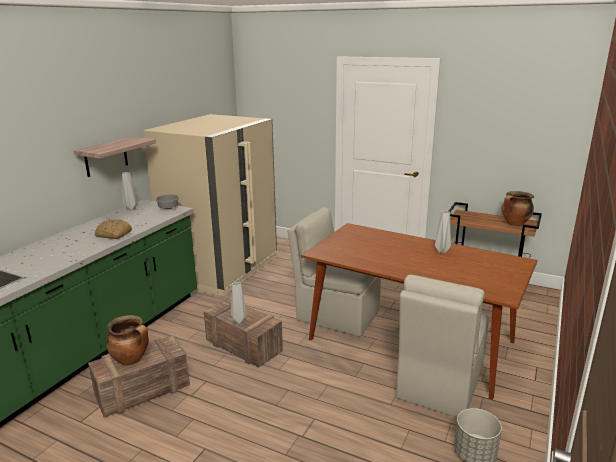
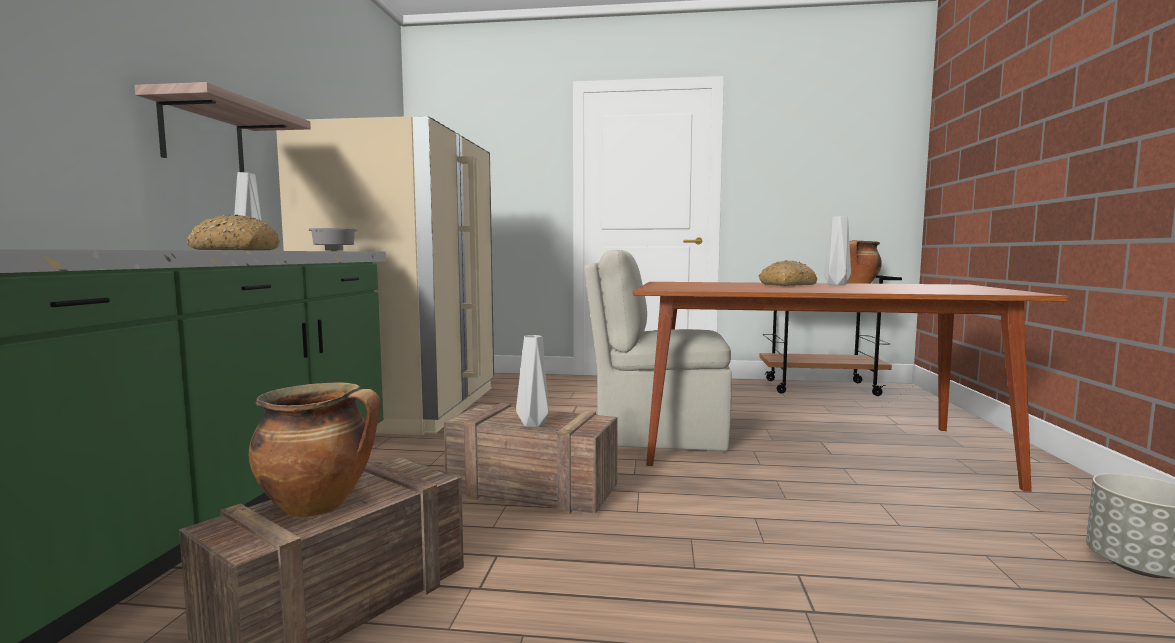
camera: 20 degrees left, 15 degrees down
(410, 248) = (787, 285): none -> bread
(438, 385) = (929, 488): beige chair -> none

